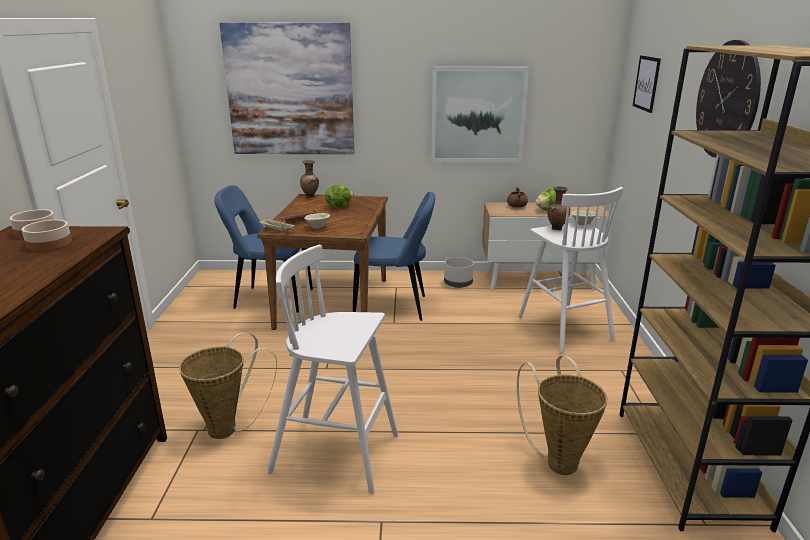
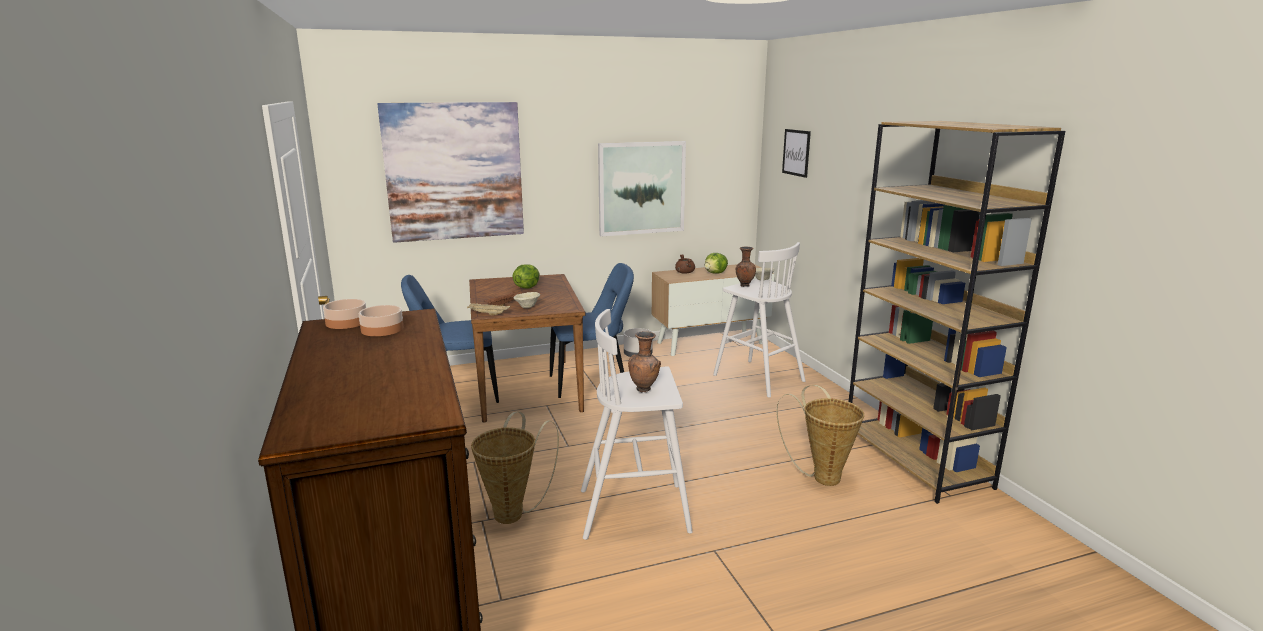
camera: 20 degrees left, 5 degrees down
(310, 196) = (485, 281): brown vase -> brown vase (644, 389)
(727, 100) = (891, 163): wall clock -> none

